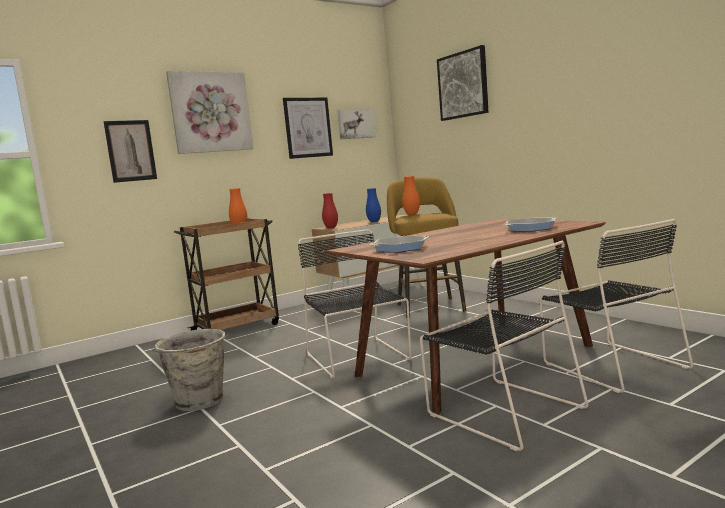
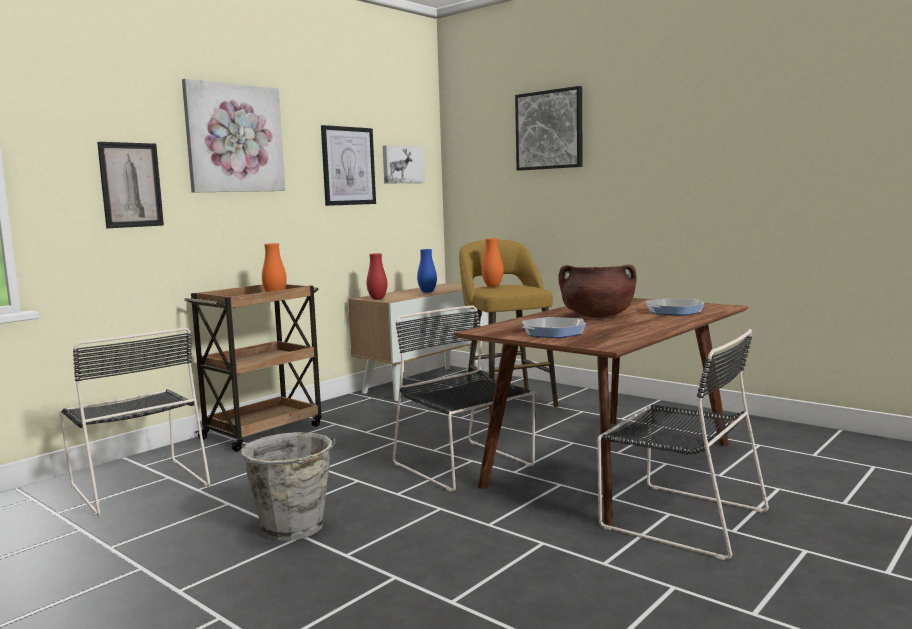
camera: 15 degrees left, 0 degrees up
(458, 234) = (597, 316): none -> brown cooking pot
(611, 364) = (760, 464): black chair -> black chair (138, 484)

